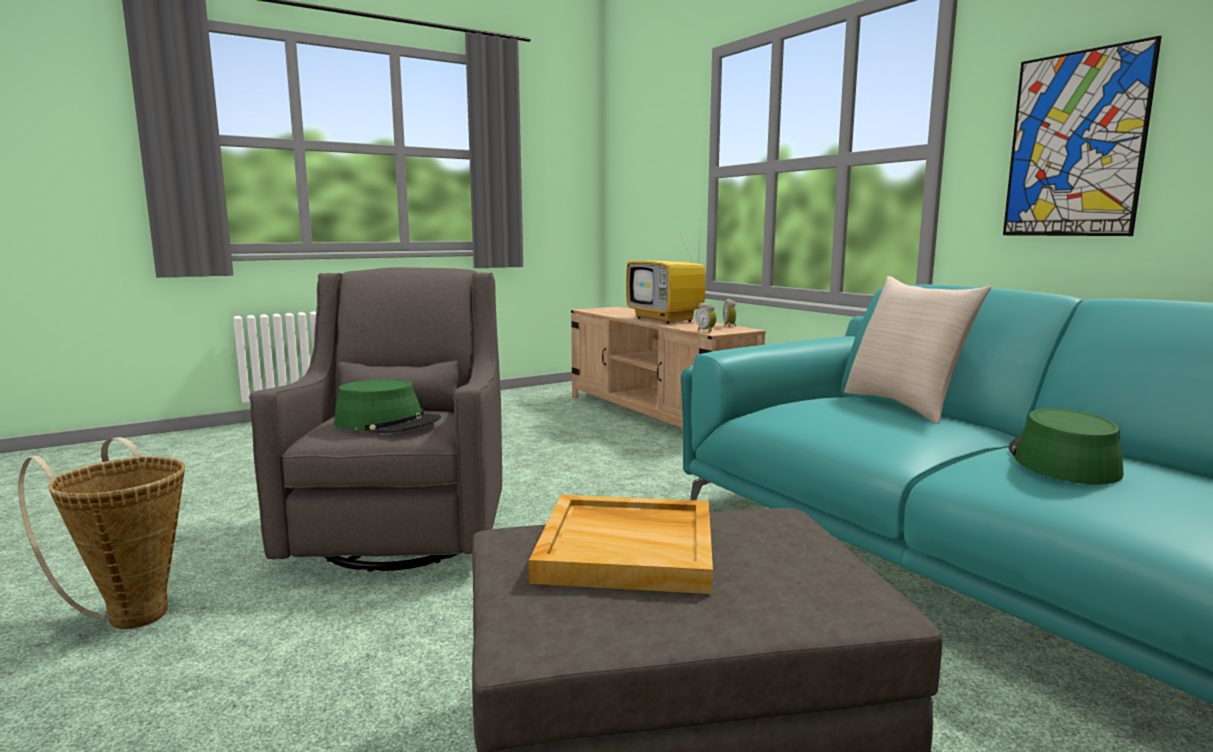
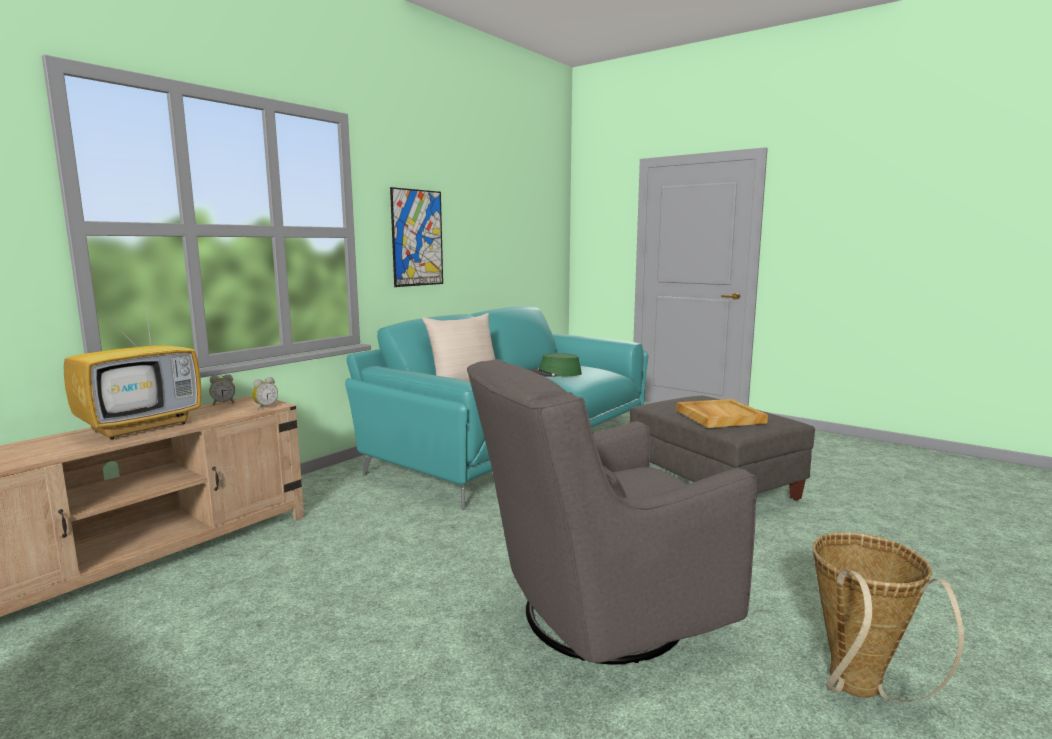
camera: 110 degrees left, 0 degrees up
(388, 422) = (651, 482): green hat -> none

